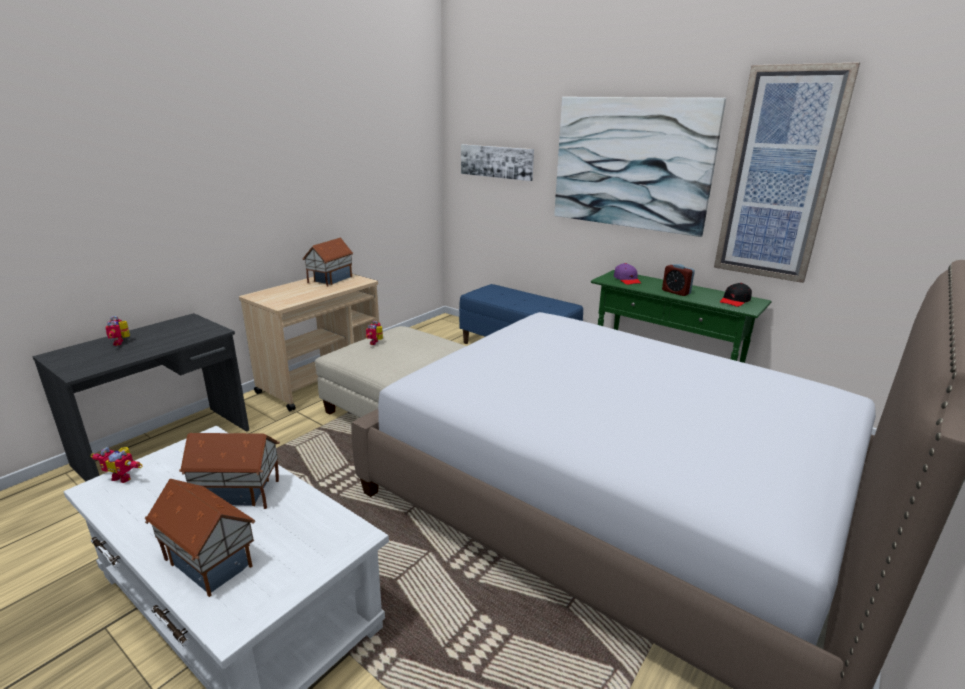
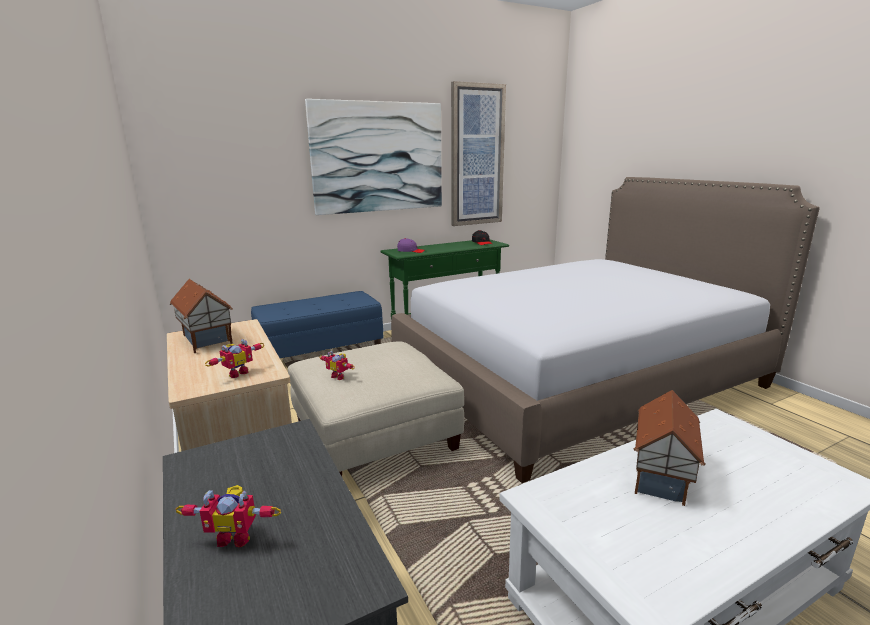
camera: 65 degrees left, 5 degrees down
(124, 476) = (620, 574): toy robot -> toy robot (237, 373)
(211, 560) = (774, 494): toy house -> none
(496, 161) = (229, 169): picture -> none
(676, 292) = (452, 248): alarm clock -> none

